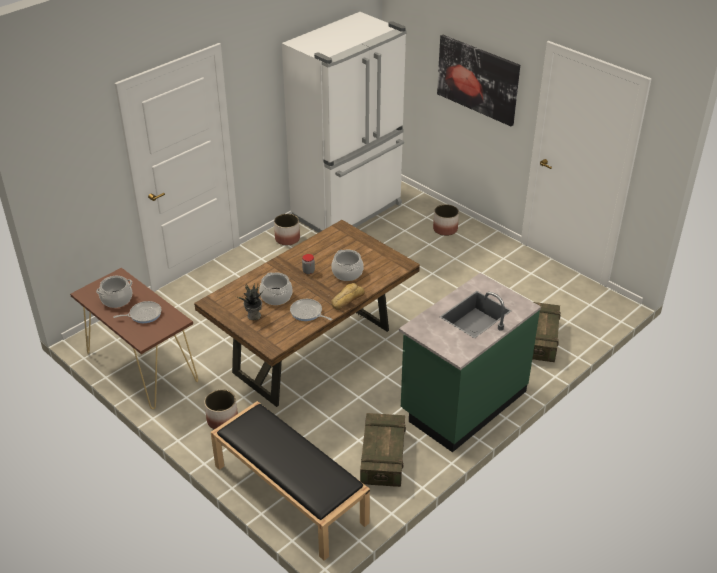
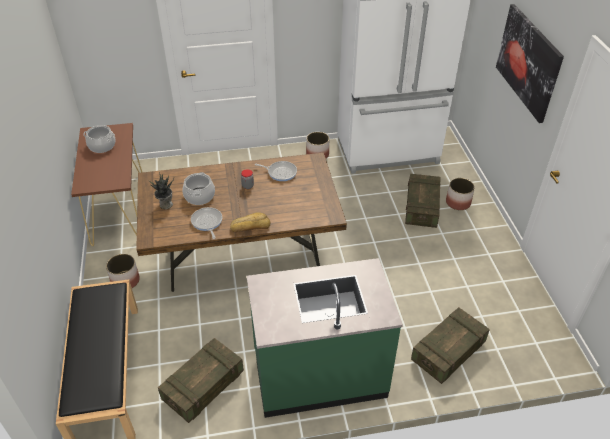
camera: 35 degrees right, 5 degrees up
(143, 314) = (105, 166): frying pan -> frying pan (280, 172)
(347, 273) = (276, 202): cooking pot -> none
(420, 246) = (421, 208): none -> crate

